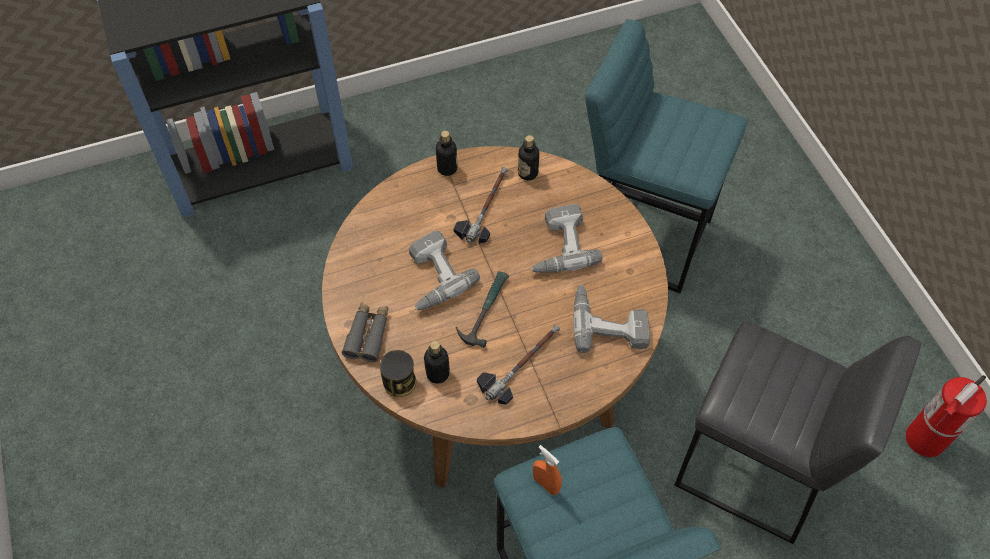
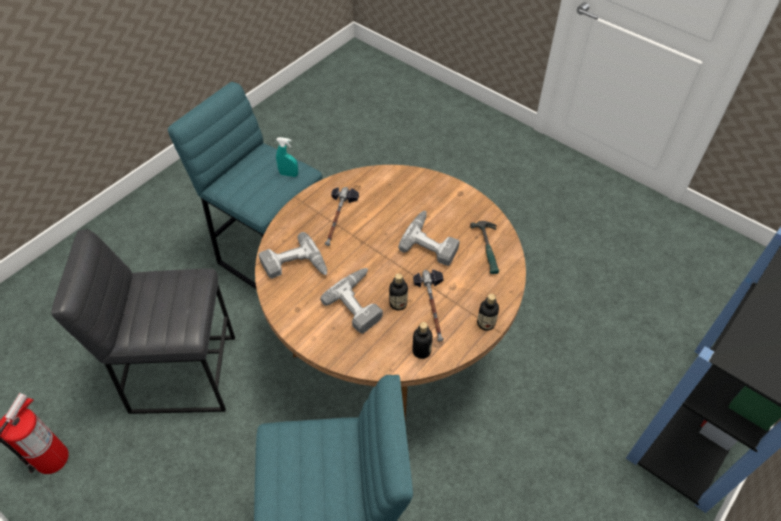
camera: 150 degrees right, 5 degrees down
(368, 335) = (443, 192): grey binoculars -> none
(399, 381) = (404, 178): can -> none
(437, 374) = (385, 191): bottle -> bottle (398, 303)
(484, 310) = (383, 237): hammer -> hammer (488, 249)
(546, 484) = (288, 174): orange spray bottle -> turquoise spray bottle

